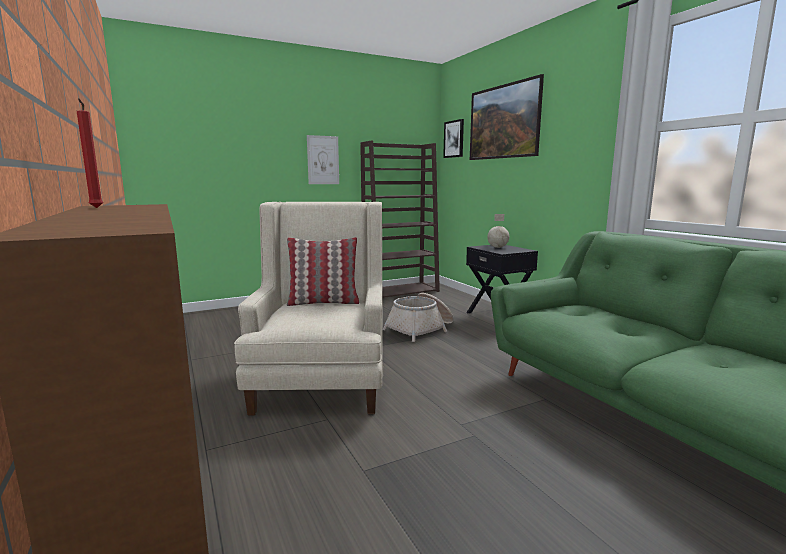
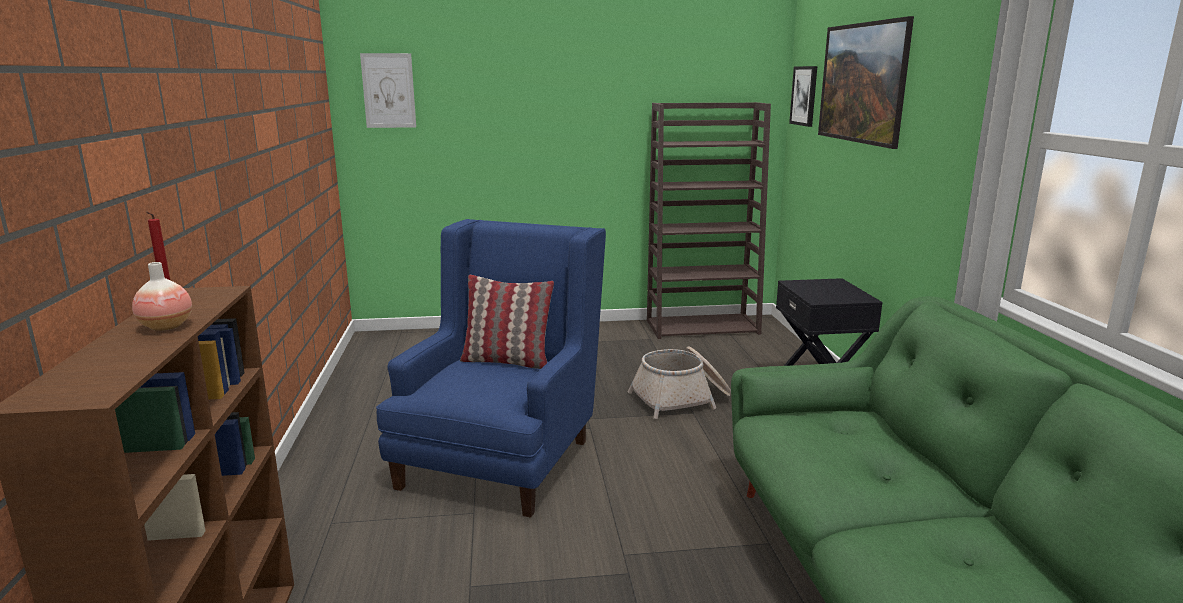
camera: 20 degrees right, 5 degrees up
(125, 212) = (166, 327): none -> vase
(322, 378) = (503, 455): beige armchair -> blue armchair
(323, 160) = (594, 130): picture -> picture (388, 90)
(497, 247) = (824, 287): globe -> none

